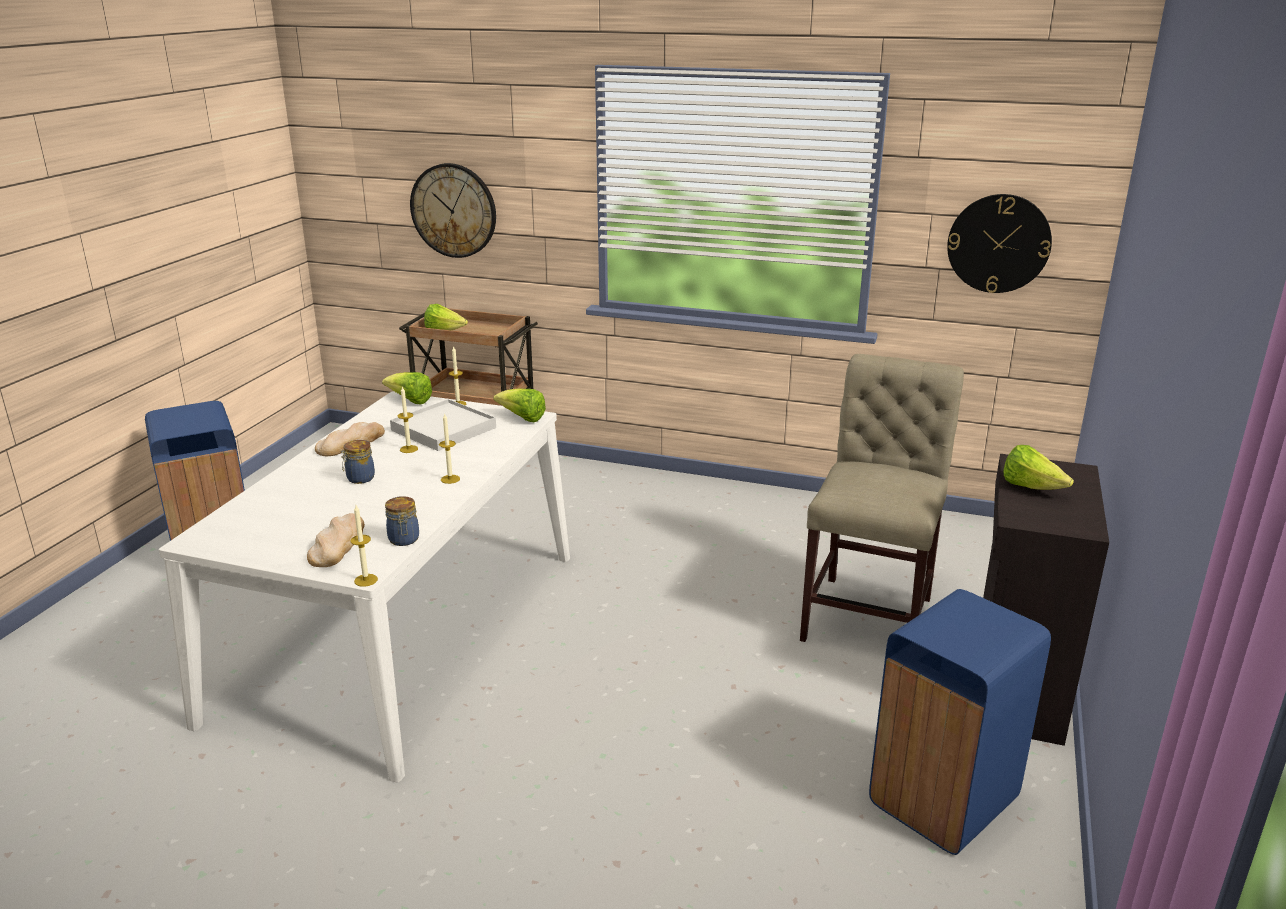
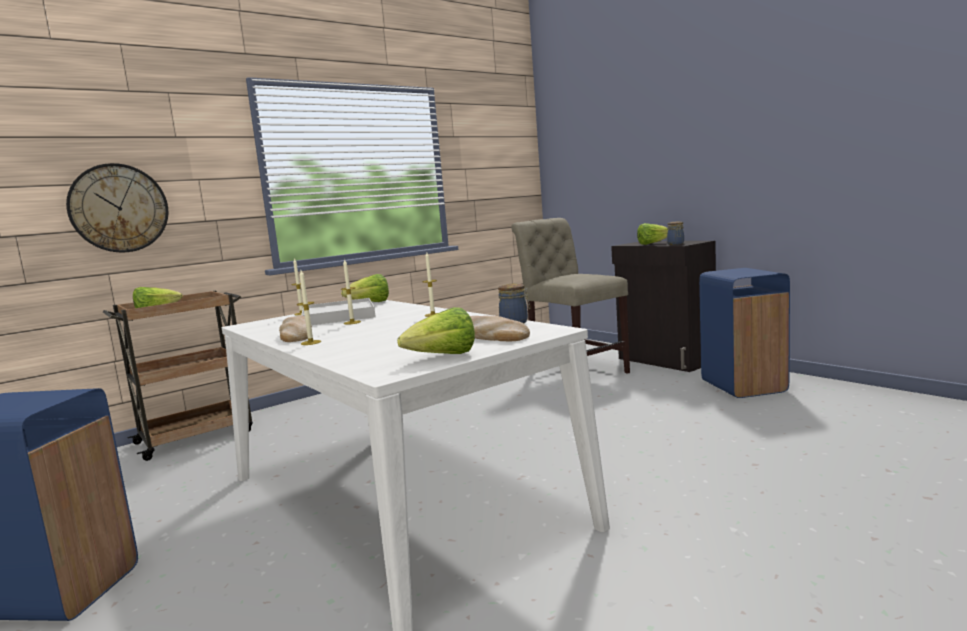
camera: 55 degrees left, 15 degrees down
(359, 478) = (376, 332): jar -> jar (676, 244)
(366, 580) = (568, 329): candle -> candle (311, 342)
(410, 401) = (259, 322): lettuce -> lettuce (443, 357)
(998, 243) = (497, 181): wall clock -> none

